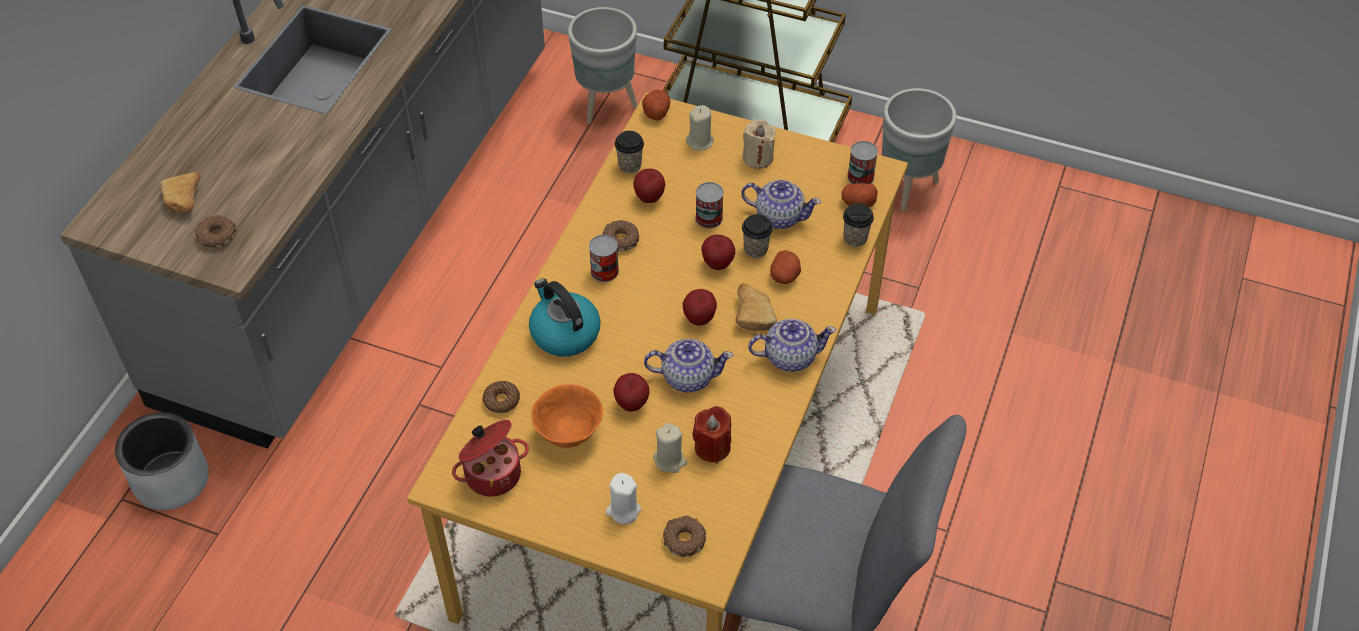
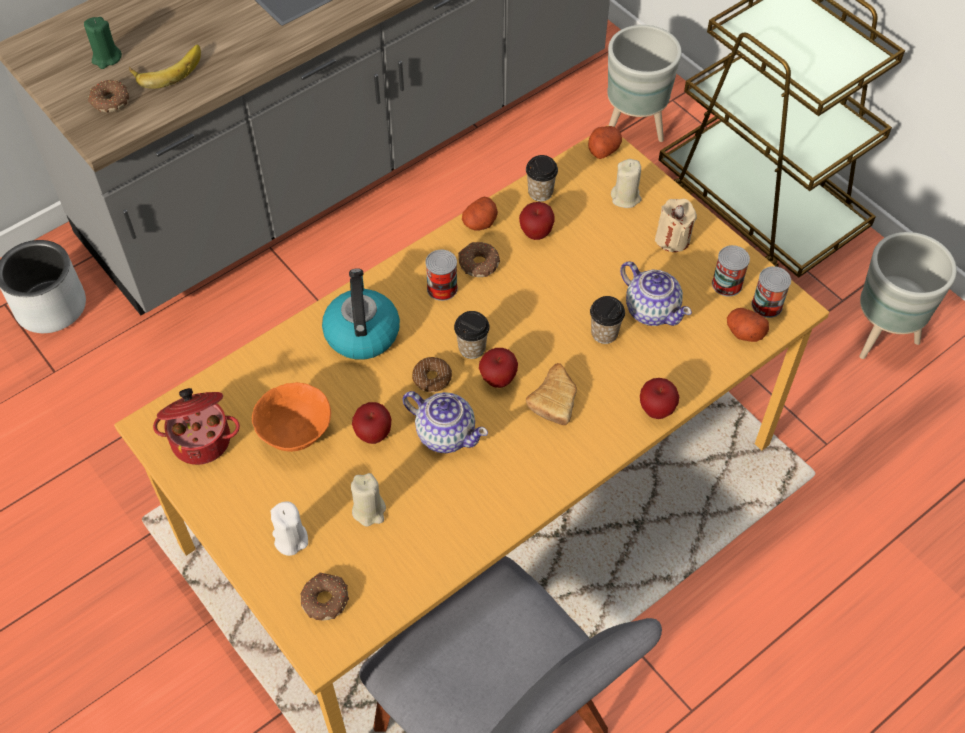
camera: 30 degrees right, 5 degrees up
(183, 202) = (106, 58): bread -> green candle
(249, 188) = (168, 68): none -> banana
(501, 401) = (259, 372): donut -> donut (432, 378)
(709, 218) = (580, 280): can -> can (727, 284)
(712, 447) = (418, 518): red candle -> none
(717, 264) = (555, 331): apple -> apple (656, 410)
(785, 276) = (614, 375): potato -> potato (480, 223)
(789, 357) = (560, 462): teapot -> none
(855, 238) = (715, 368): cup -> cup (472, 348)

